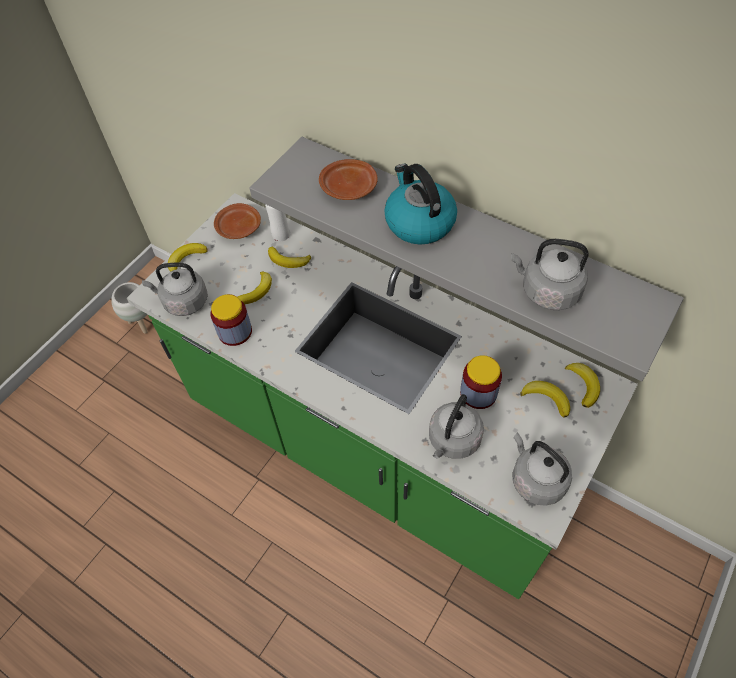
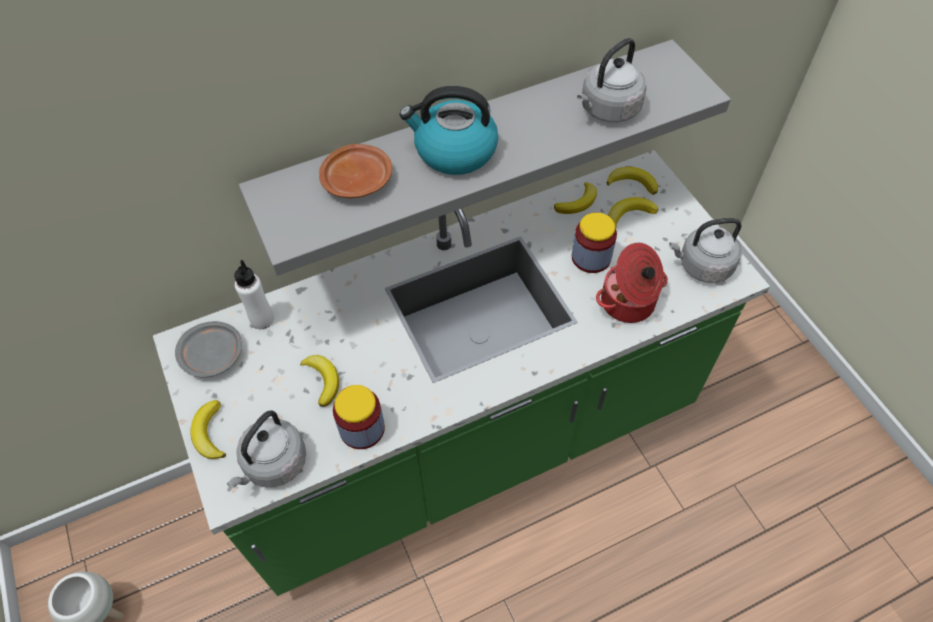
camera: 60 degrees left, 0 degrees up
(239, 228) = (213, 355): brown plate -> grey plate
(288, 260) = (306, 329): banana -> banana (578, 202)
(453, 441) = (628, 303): grey kettle -> cooking pot

